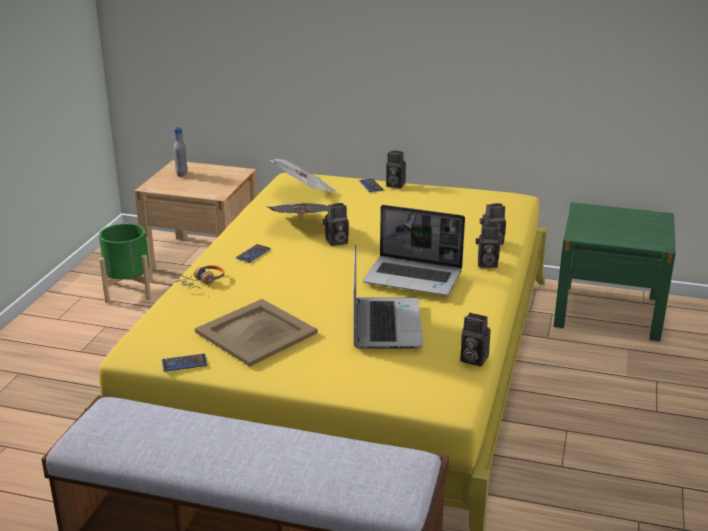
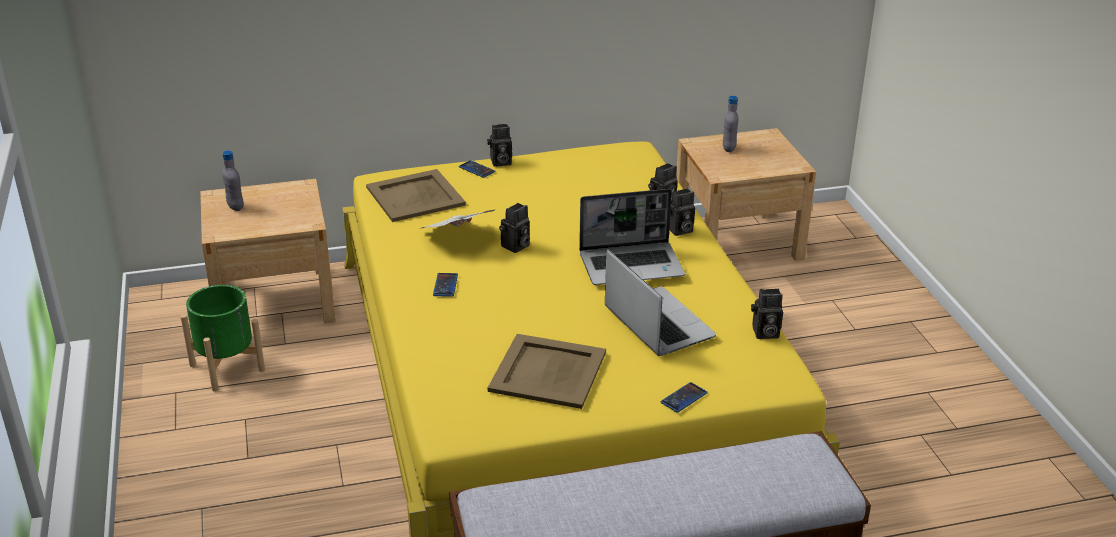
camera: 30 degrees left, 5 degrees up
(184, 363) = (514, 427): phone -> phone (683, 398)
(201, 282) = (426, 334): headphones -> none
(305, 192) = (416, 195): newspaper -> beige tray
(608, 311) = (737, 242): green nightstand -> beige nightstand
(609, 218) = (729, 148): none -> grey bottle

